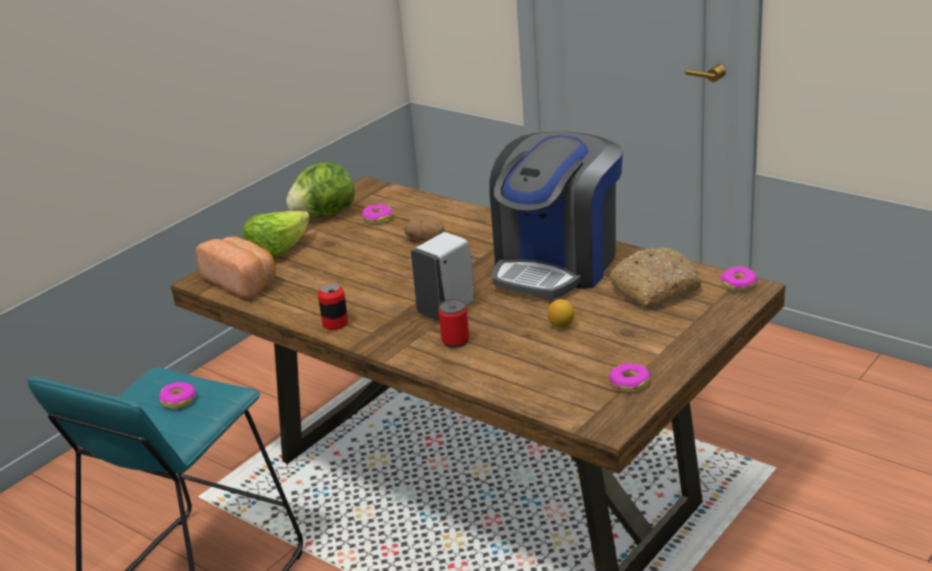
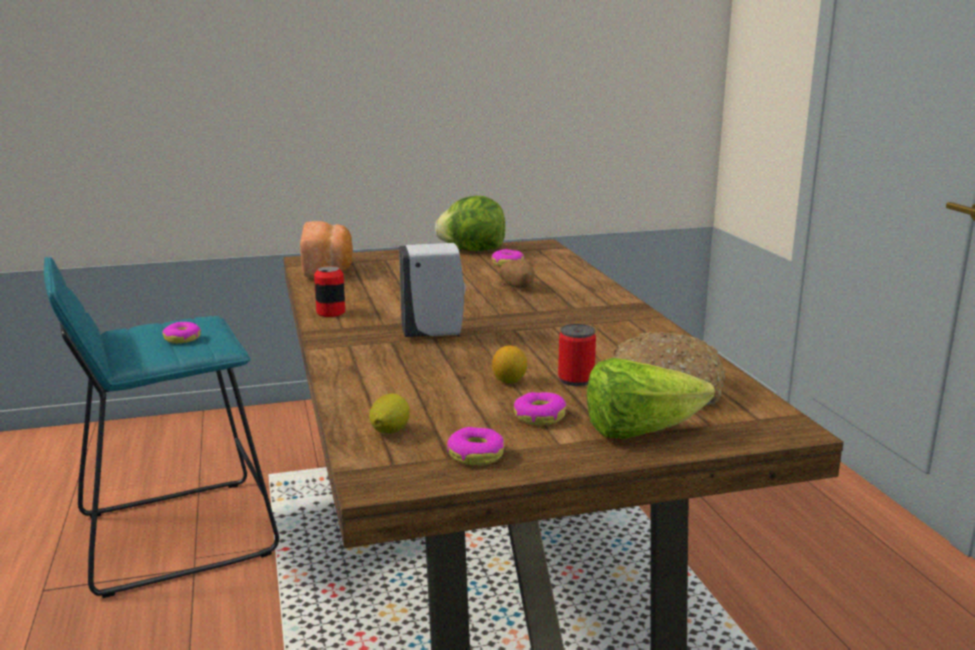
camera: 35 degrees right, 10 degrees down
(278, 251) = (392, 260): lettuce -> lettuce (639, 431)
(455, 341) = (392, 357): can -> can (576, 380)
(556, 264) = (599, 337): coffee machine -> none
(557, 393) = (389, 432): none -> lemon
(738, 284) = (776, 419): donut -> donut (539, 416)

